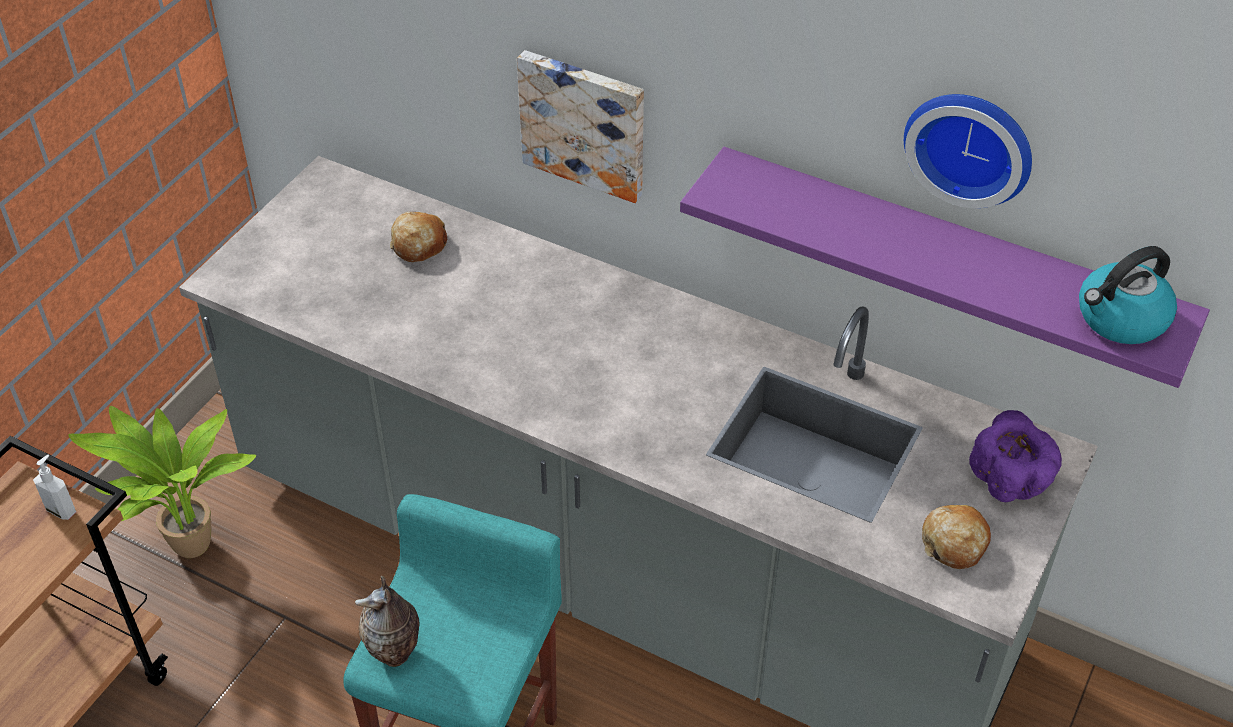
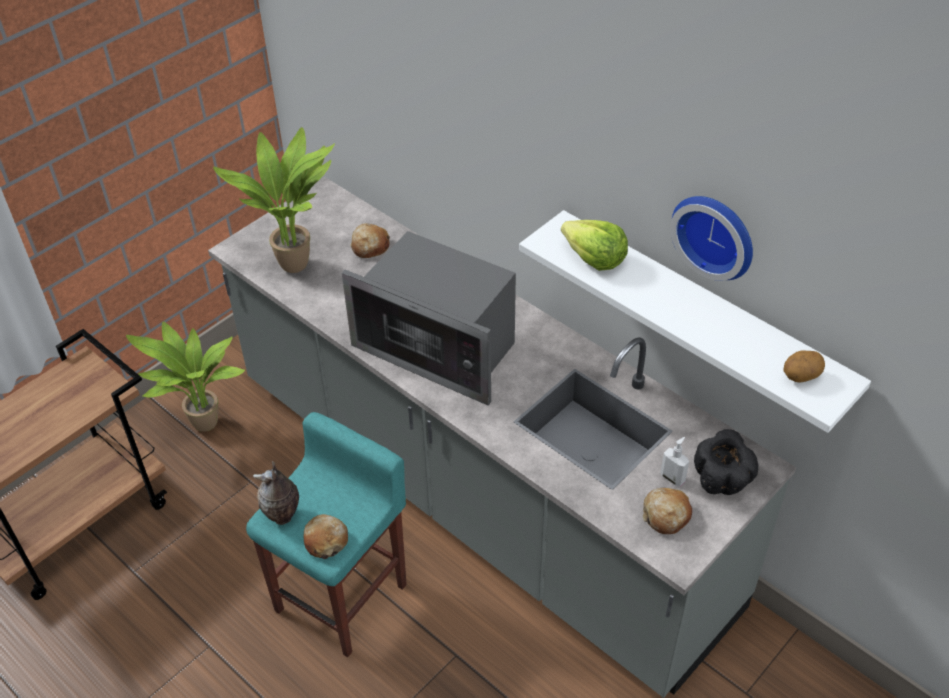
camera: 15 degrees right, 0 degrees up
(62, 510) = (102, 382): soap dispenser -> soap dispenser (673, 478)
(318, 283) = (296, 262): none -> potted plant
(470, 676) = (326, 540): none -> bread
(569, 370) = (440, 348): none -> microwave
(584, 123) = (480, 180): picture -> none
(791, 206) = (594, 258): none -> lettuce
(946, 260) = (701, 314): purple shelf -> white shelf
(1010, 479) = (722, 479): purple bowl -> black bowl
(1120, 319) = (800, 376): kettle -> potato

